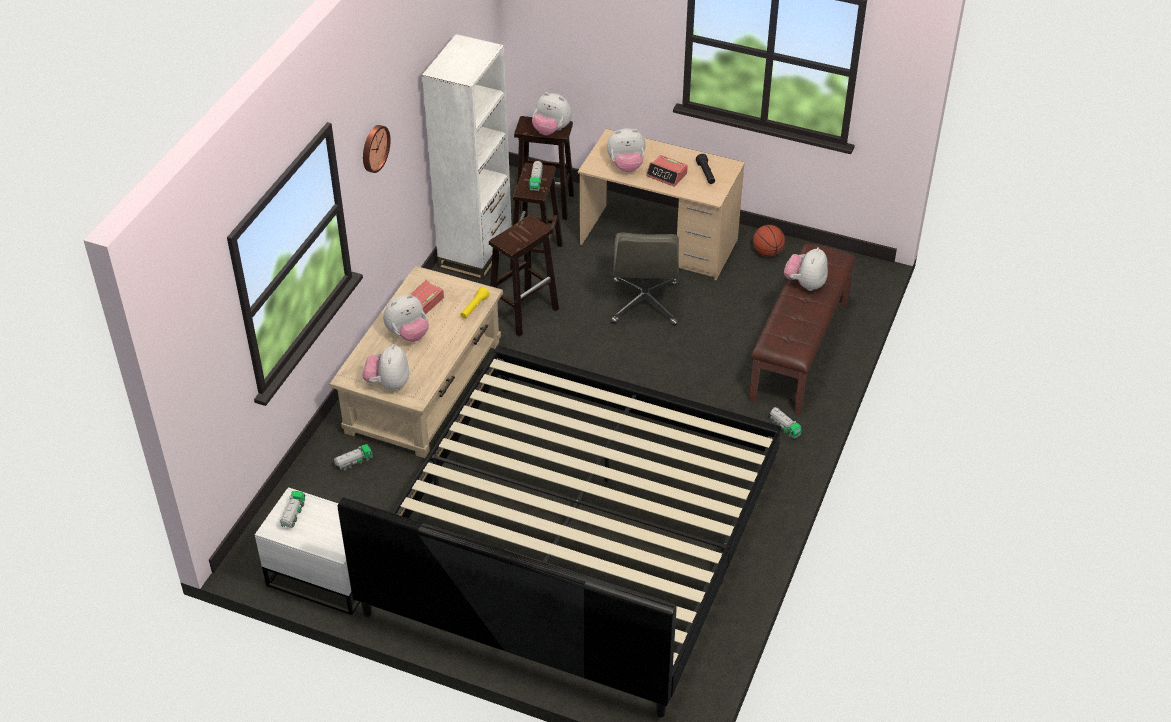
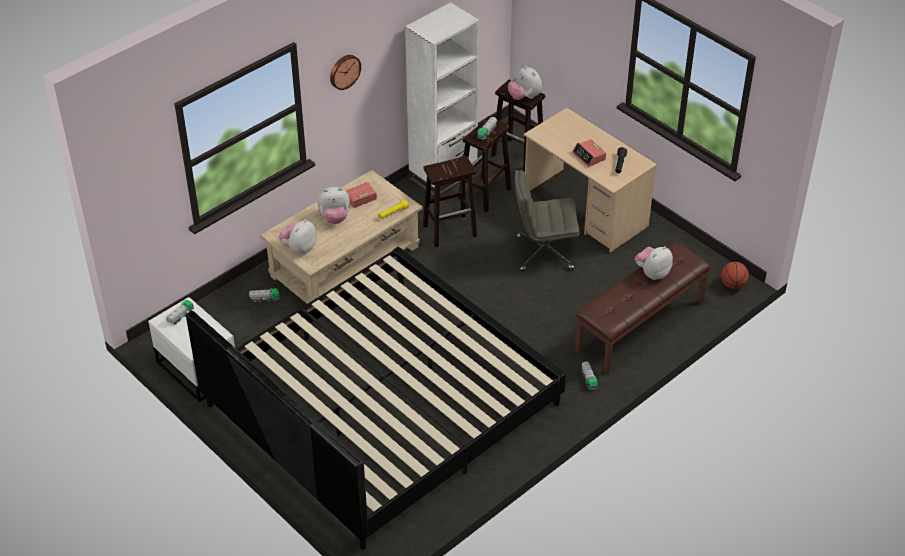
camera: 25 degrees right, 0 degrees up
(626, 166) = (562, 140): plush toy -> none
(645, 304) = (543, 253): grey office chair -> grey office chair turned 60 degrees clockwise
(767, 252) = (665, 243): basketball -> basketball (733, 285)

